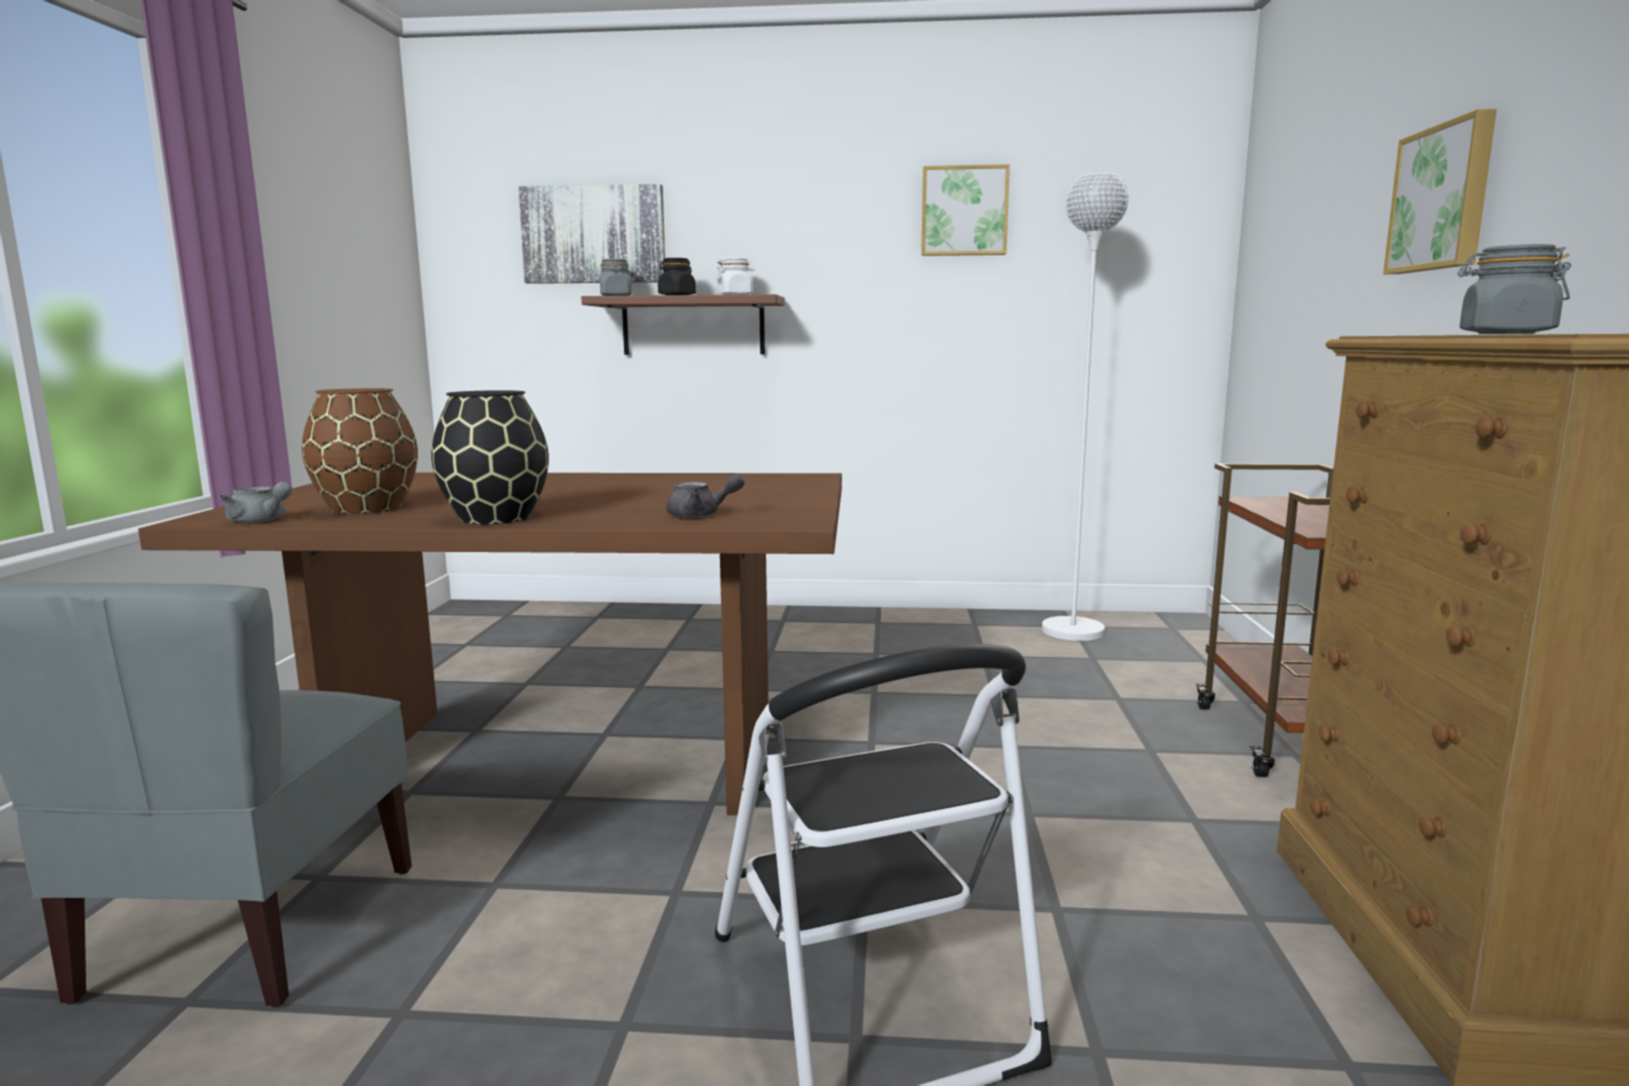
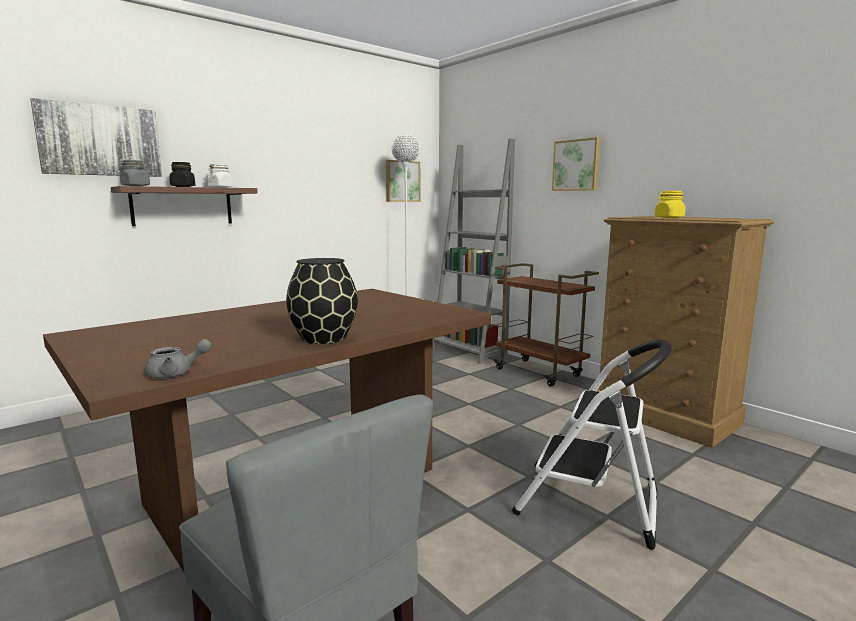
camera: 45 degrees left, 0 degrees up
(366, 508) = (209, 350): brown vase -> none
(701, 515) = (413, 317): grey teapot -> none
(964, 211) = (333, 146): picture -> picture (402, 181)
(1203, 660) = (469, 351): none -> grey bookcase
(1505, 333) = (669, 217): grey jar -> yellow jar

